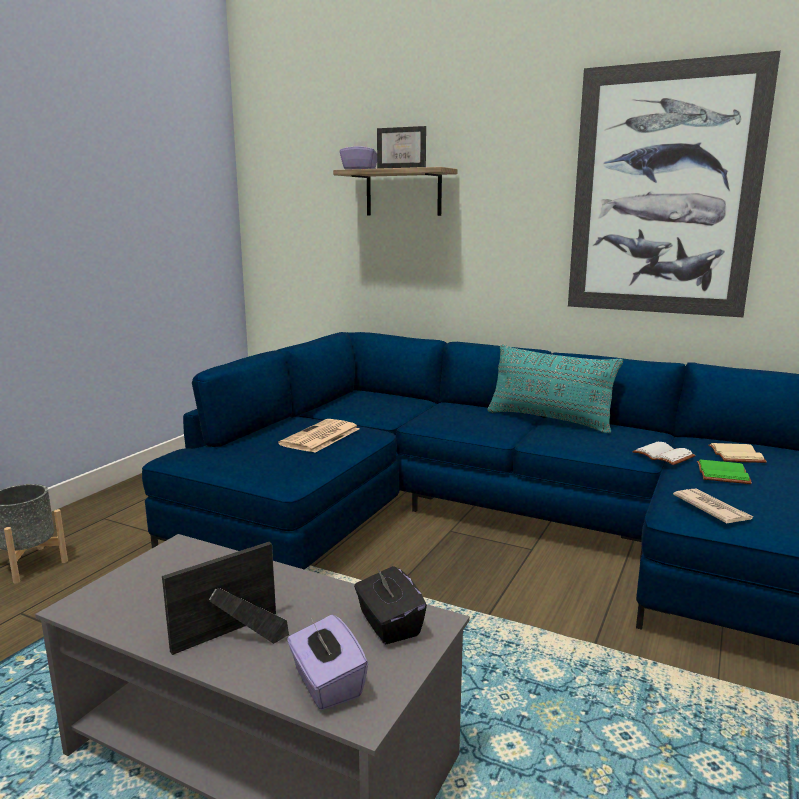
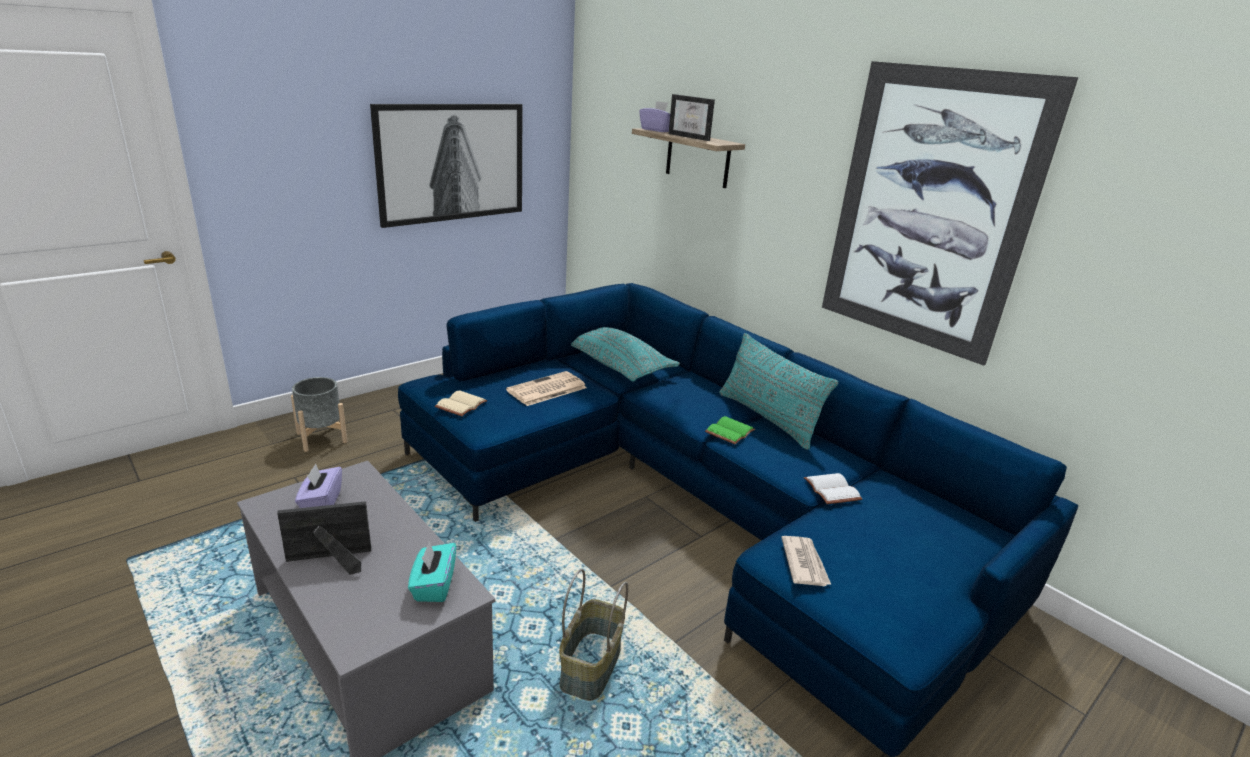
camera: 20 degrees right, 10 degrees up
(130, 225) = (452, 162): none -> picture
(326, 684) = (354, 617): purple tissue box -> purple tissue box (321, 503)
(369, 408) = (617, 365): none -> turquoise pillow
(388, 624) = (434, 585): black tissue box -> turquoise tissue box
(539, 694) = (591, 667): none -> basket
(724, 474) = (865, 529): green book -> green book (730, 432)
(737, 455) = (908, 511): beige book -> beige book (461, 405)

